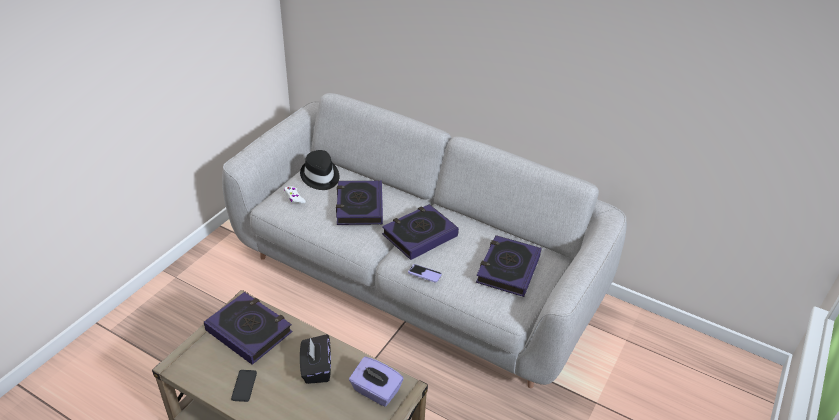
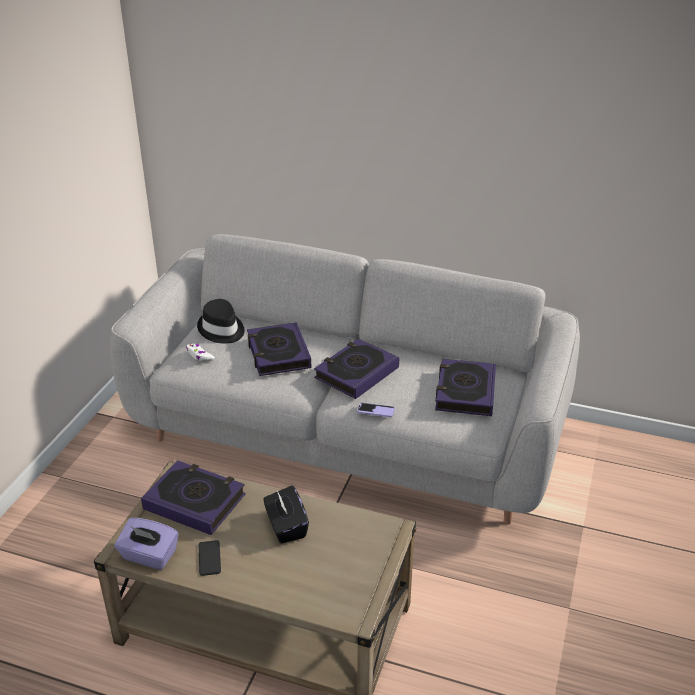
camera: 10 degrees left, 5 degrees down
(375, 391) = (361, 538): purple tissue box -> purple tissue box (149, 556)

